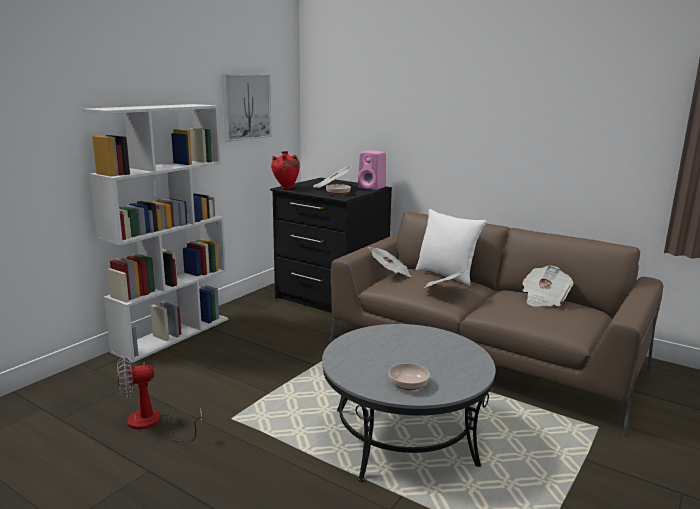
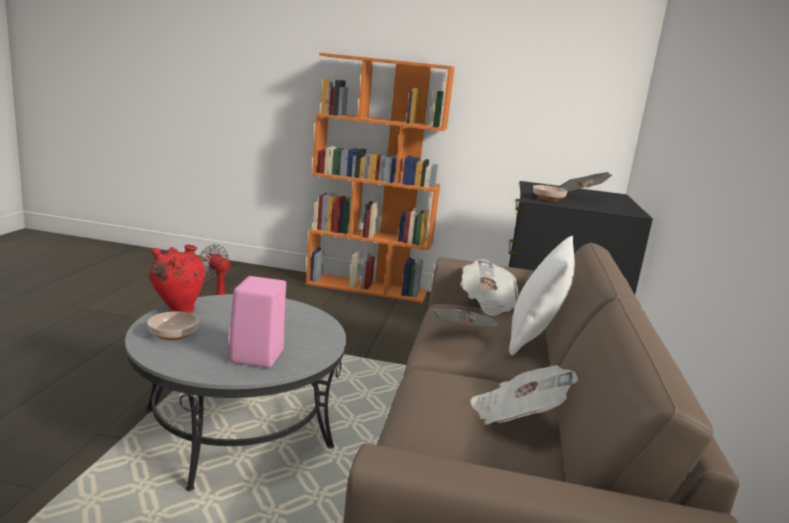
camera: 65 degrees right, 0 degrees up
(173, 334) = (367, 288): white bookcase -> orange bookcase
(246, 107) = (538, 82): picture -> none
(286, 188) = (533, 184): red vase -> red vase (177, 310)
(372, 187) = (622, 210): pink speaker -> pink speaker (257, 357)

